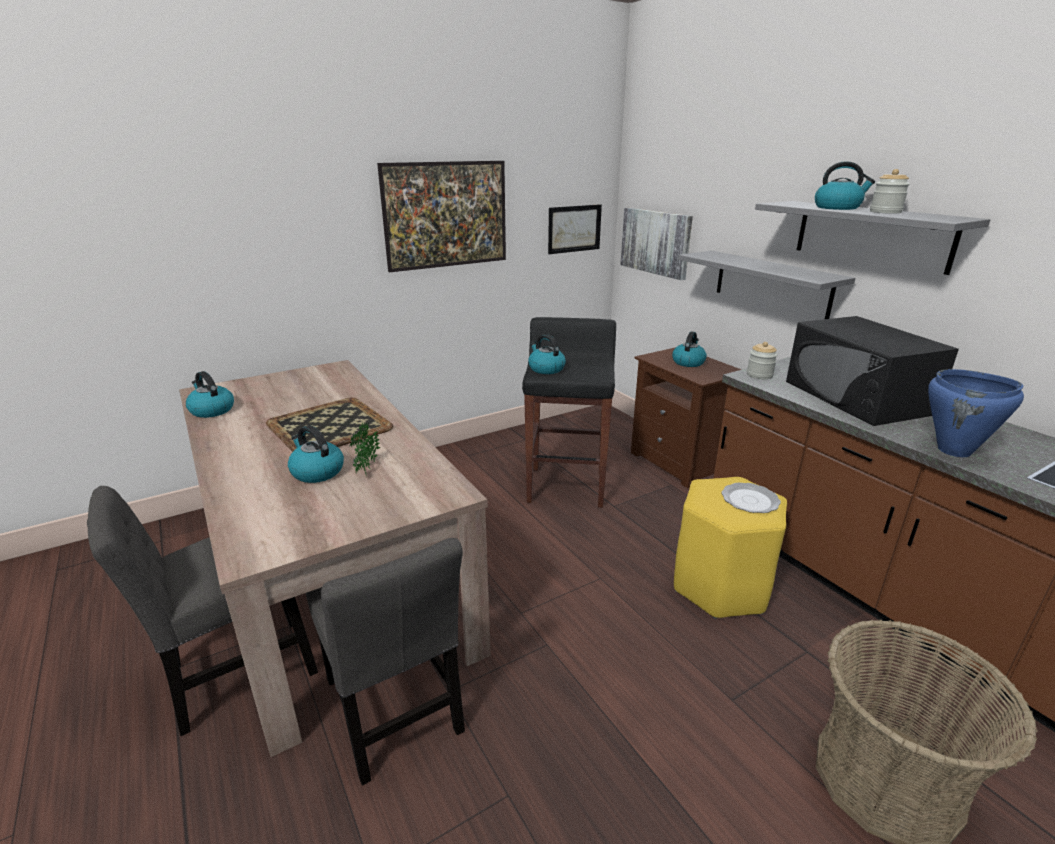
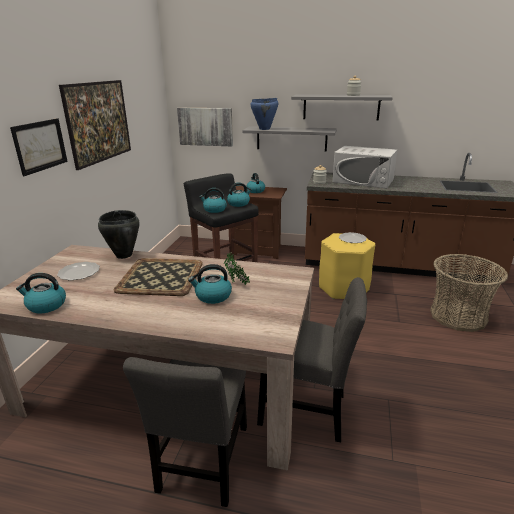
camera: 45 degrees left, 0 degrees up
(290, 390) = (78, 273): none -> plate
(355, 388) = (123, 255): none -> black cooking pot
(574, 229) = (154, 124): picture -> picture (40, 146)
(838, 207) = (330, 95): kettle -> kettle (239, 203)
(856, 397) = (363, 181): black microwave -> white microwave
(954, 451) = (418, 188): blue cooking pot -> blue cooking pot (264, 129)

